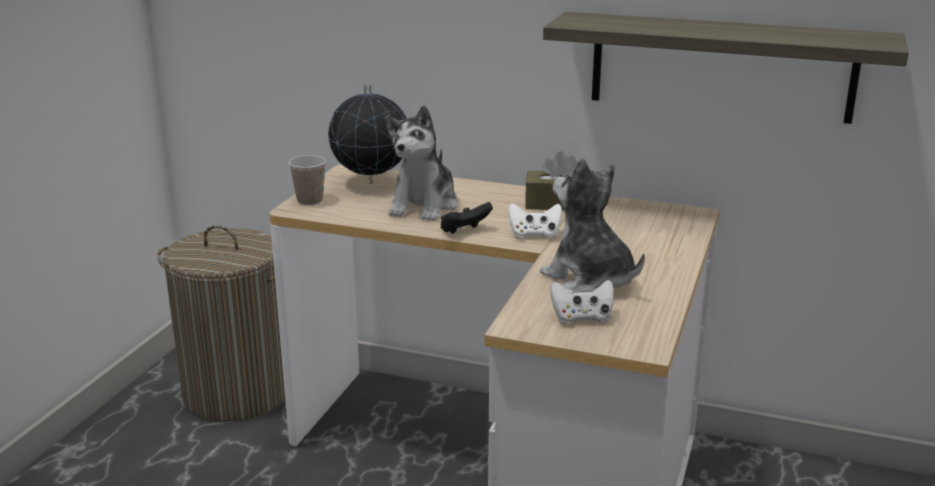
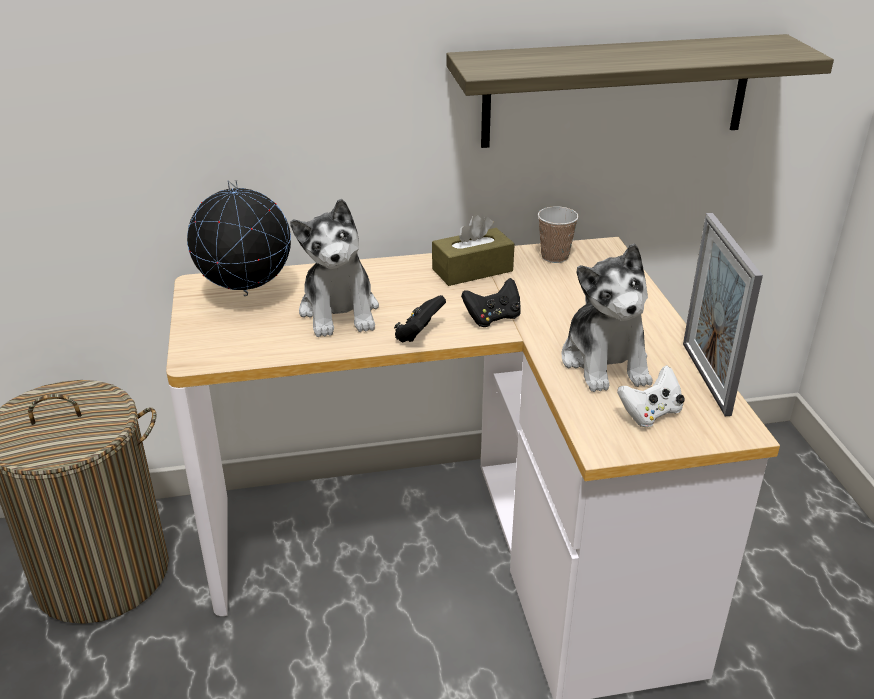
camera: 30 degrees left, 10 degrees up
(310, 201) = (200, 342): cup -> cup (554, 256)
(534, 235) = (493, 318): white game controller -> black game controller
(590, 280) = (605, 361): plush toy -> plush toy turned 120 degrees counterclockwise
(662, 310) = (705, 378): none -> picture frame

